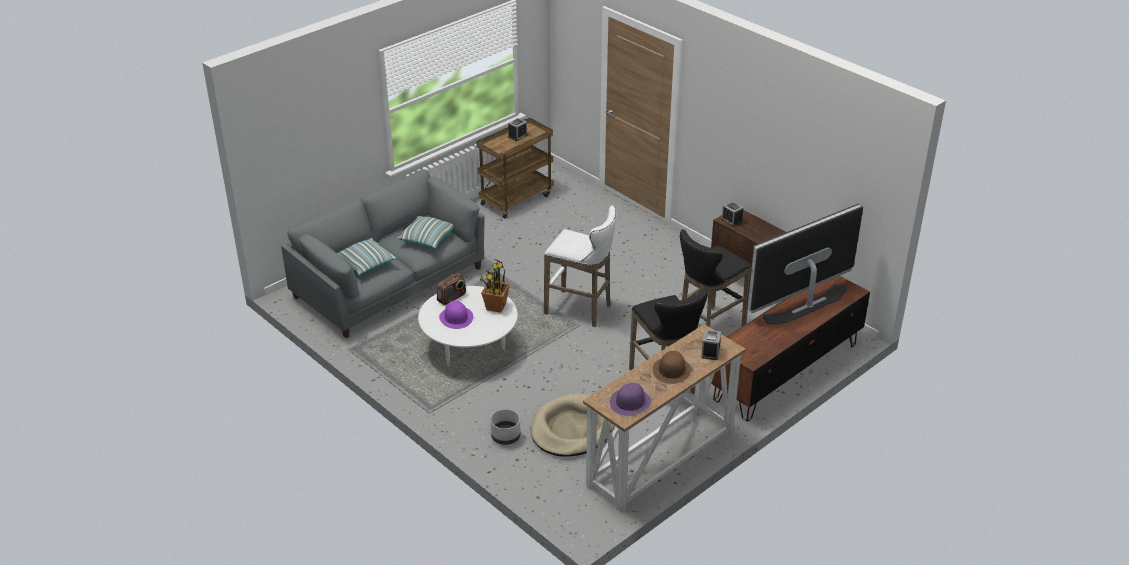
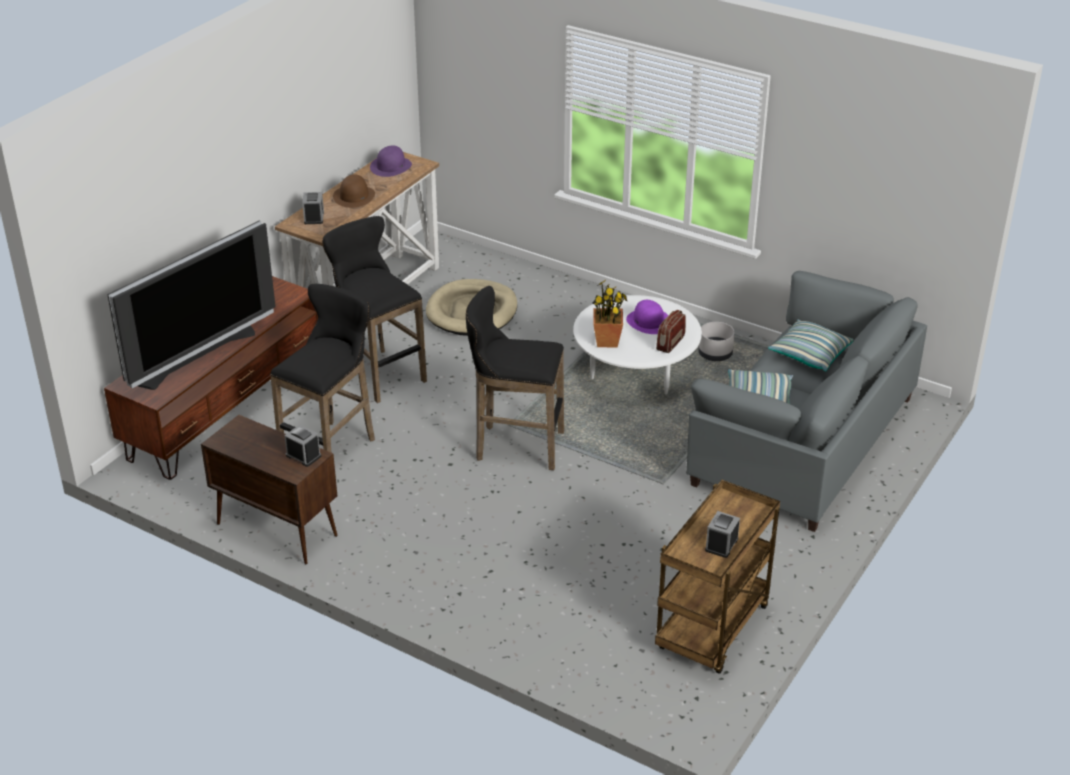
camera: 165 degrees right, 0 degrees up
(505, 436) = (541, 295): grey planter -> grey planter (715, 354)
(581, 310) = (515, 446): white stool -> black stool

